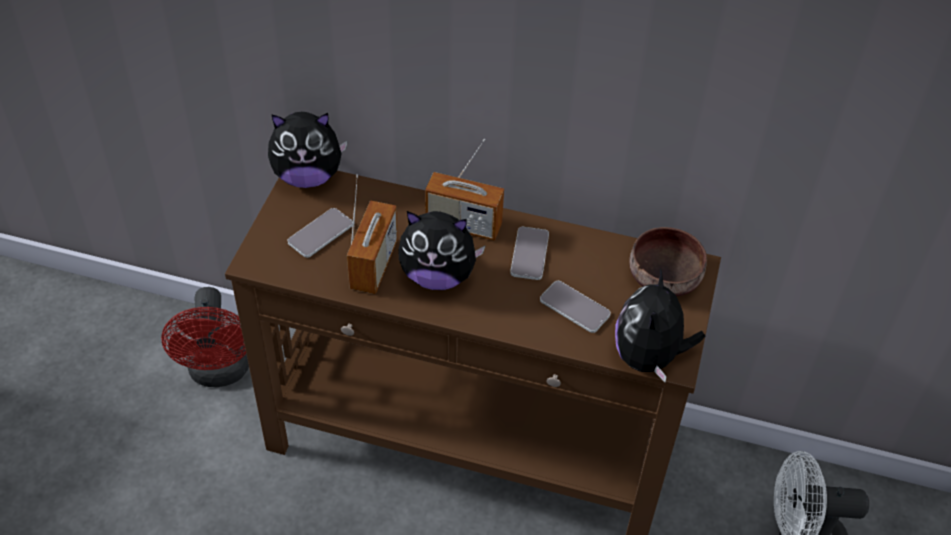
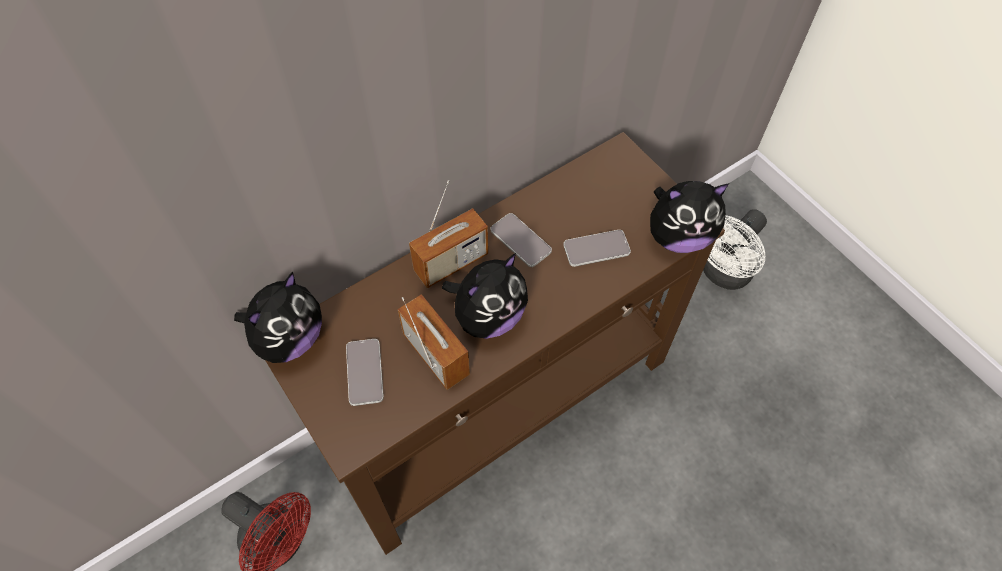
camera: 50 degrees left, 10 degrees up
(649, 357) = (678, 237): plush toy -> plush toy turned 60 degrees counterclockwise
(666, 277) = (615, 174): brown bowl -> none

